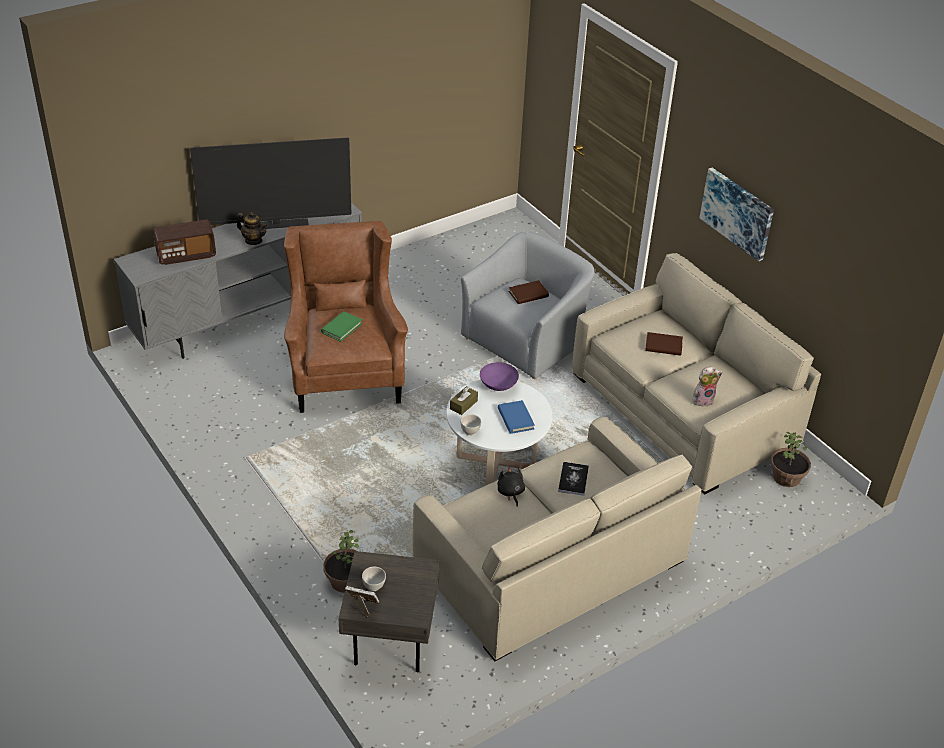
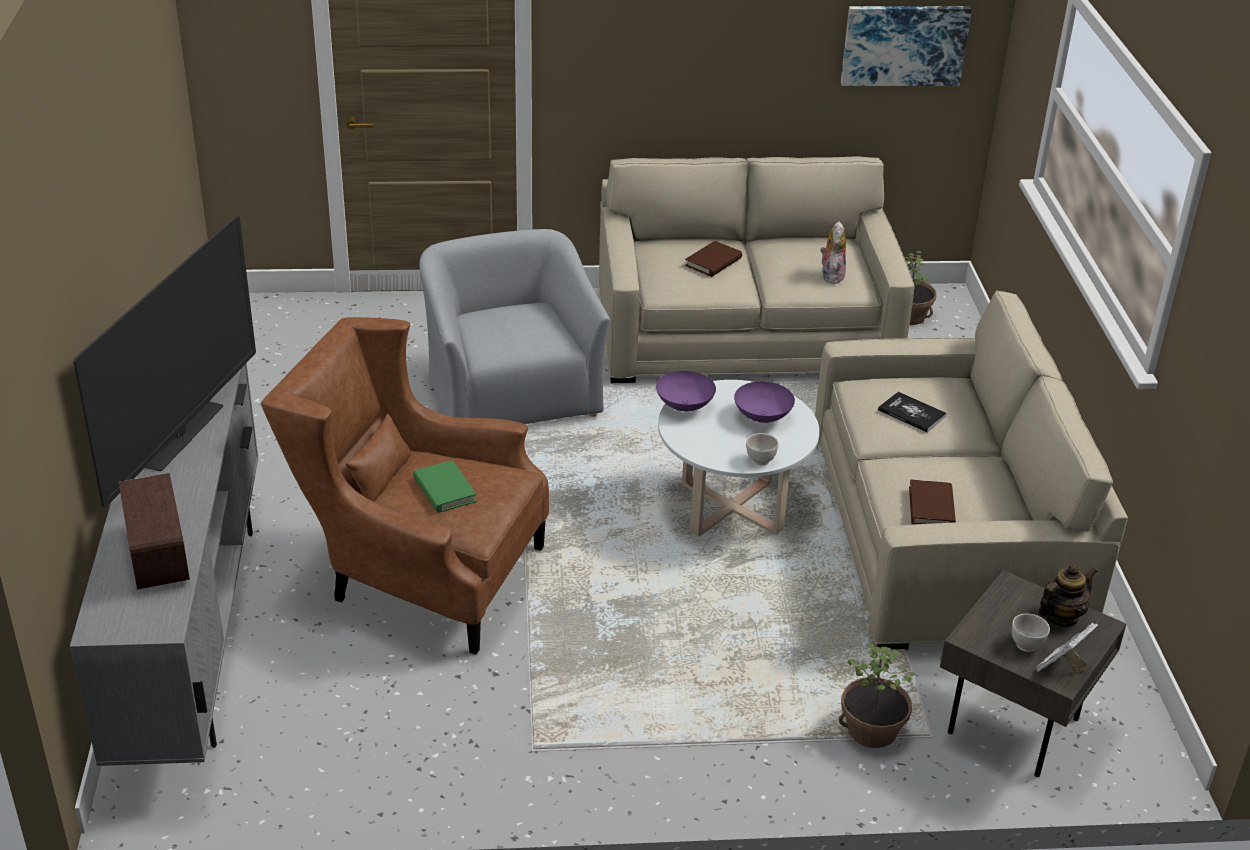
camera: 60 degrees left, 5 degrees down
(186, 255) = (158, 555): radio -> radio turned 150 degrees clockwise
(253, 240) = (200, 471): teapot -> teapot (1060, 616)
(463, 405) = (701, 447): brown tissue box -> none
(510, 492) = (904, 469): black plush toy -> none
(515, 419) = (762, 416): blue book -> purple bowl
(528, 294) = (505, 320): brown book -> brown book (931, 507)
(737, 213) = (694, 51): picture -> picture (904, 44)

